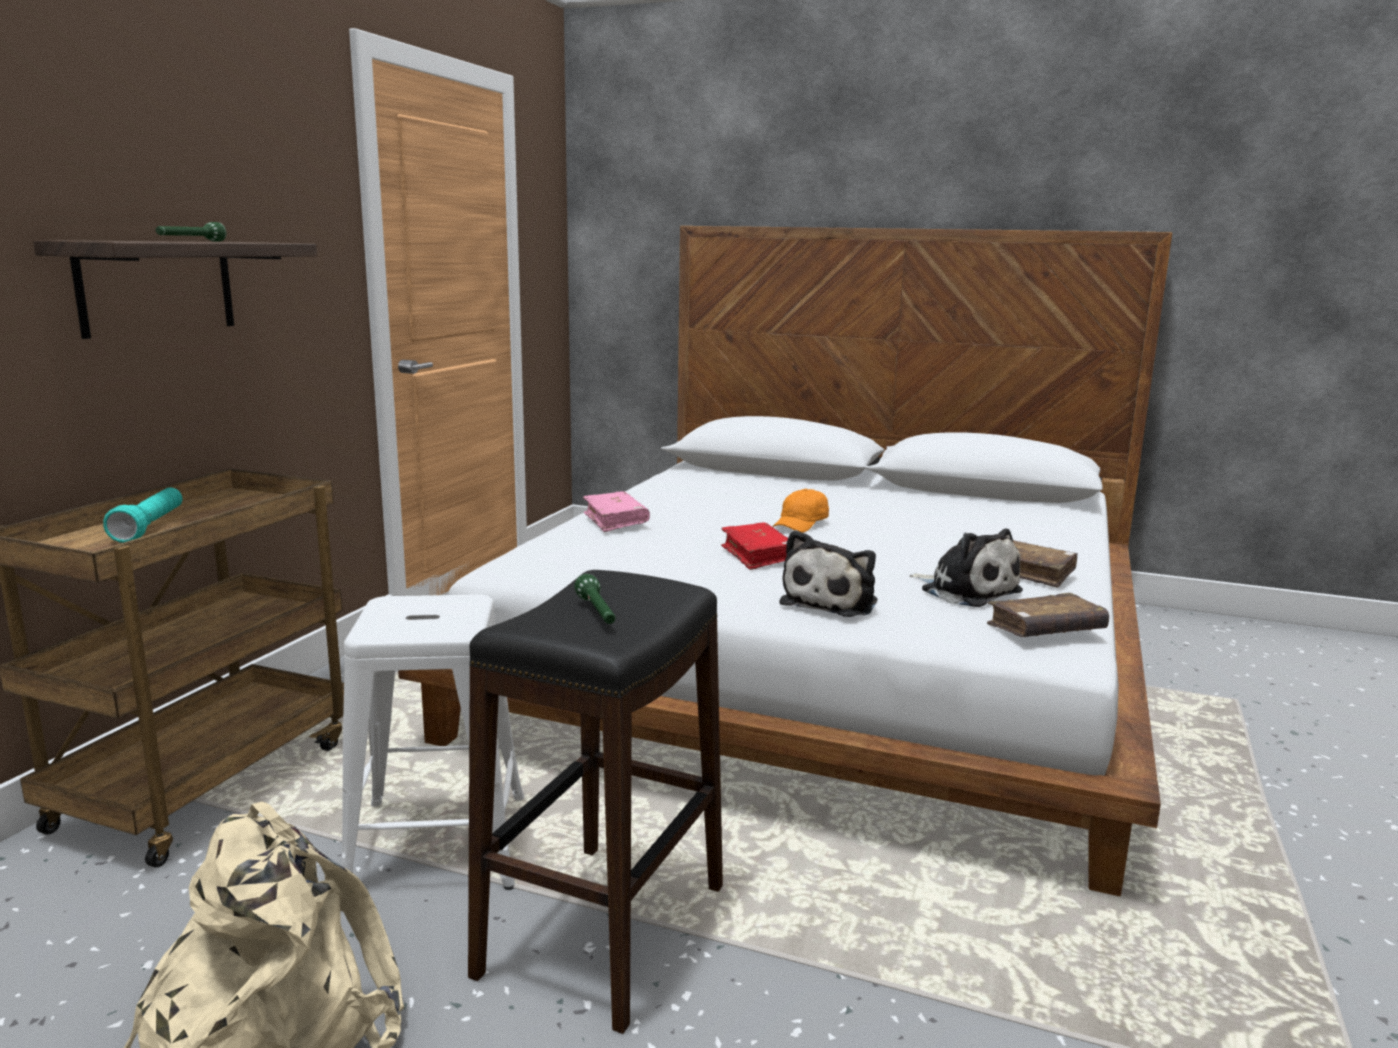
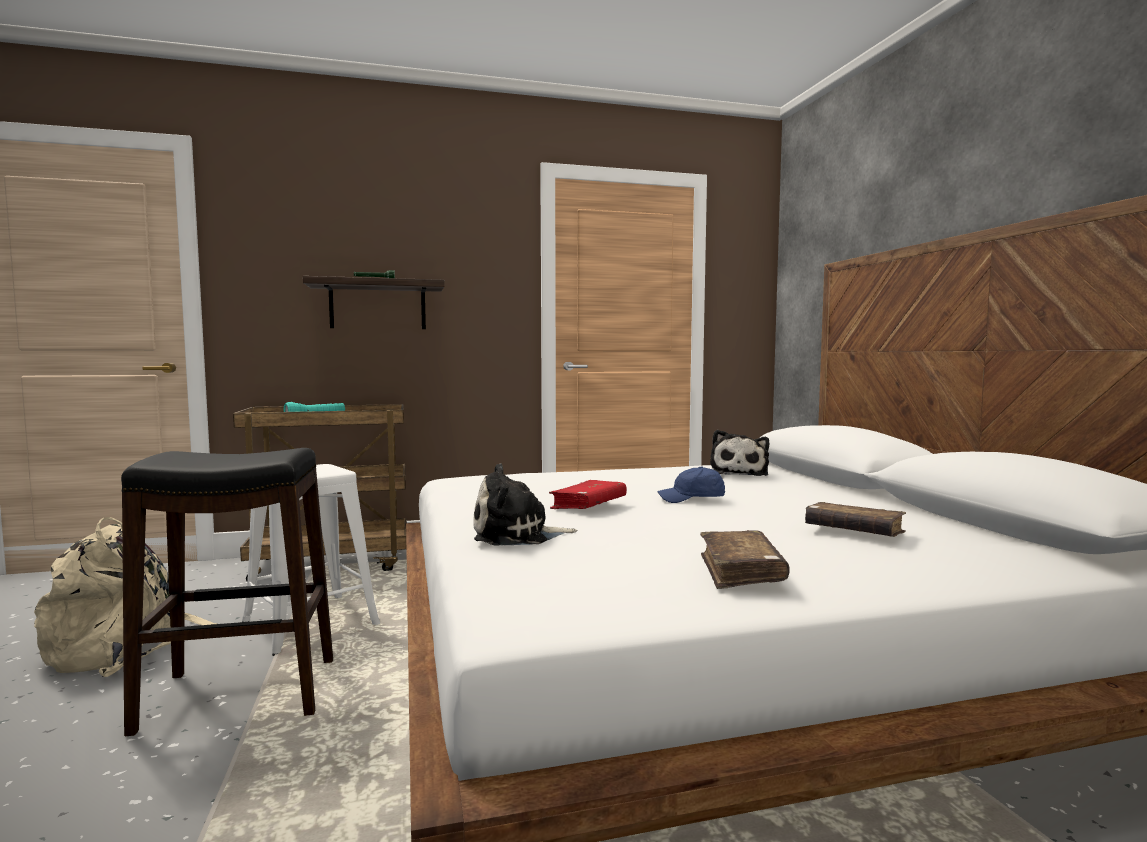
camera: 55 degrees right, 10 degrees down
(597, 613) = (211, 455): green flashlight -> none
(615, 520) = (586, 473): pink book -> none
(801, 524) = (692, 499): orange cap -> blue cap
(966, 591) = (632, 563): plush toy -> plush toy (739, 473)
(1045, 630) = (562, 602): brown book -> brown book (853, 532)

